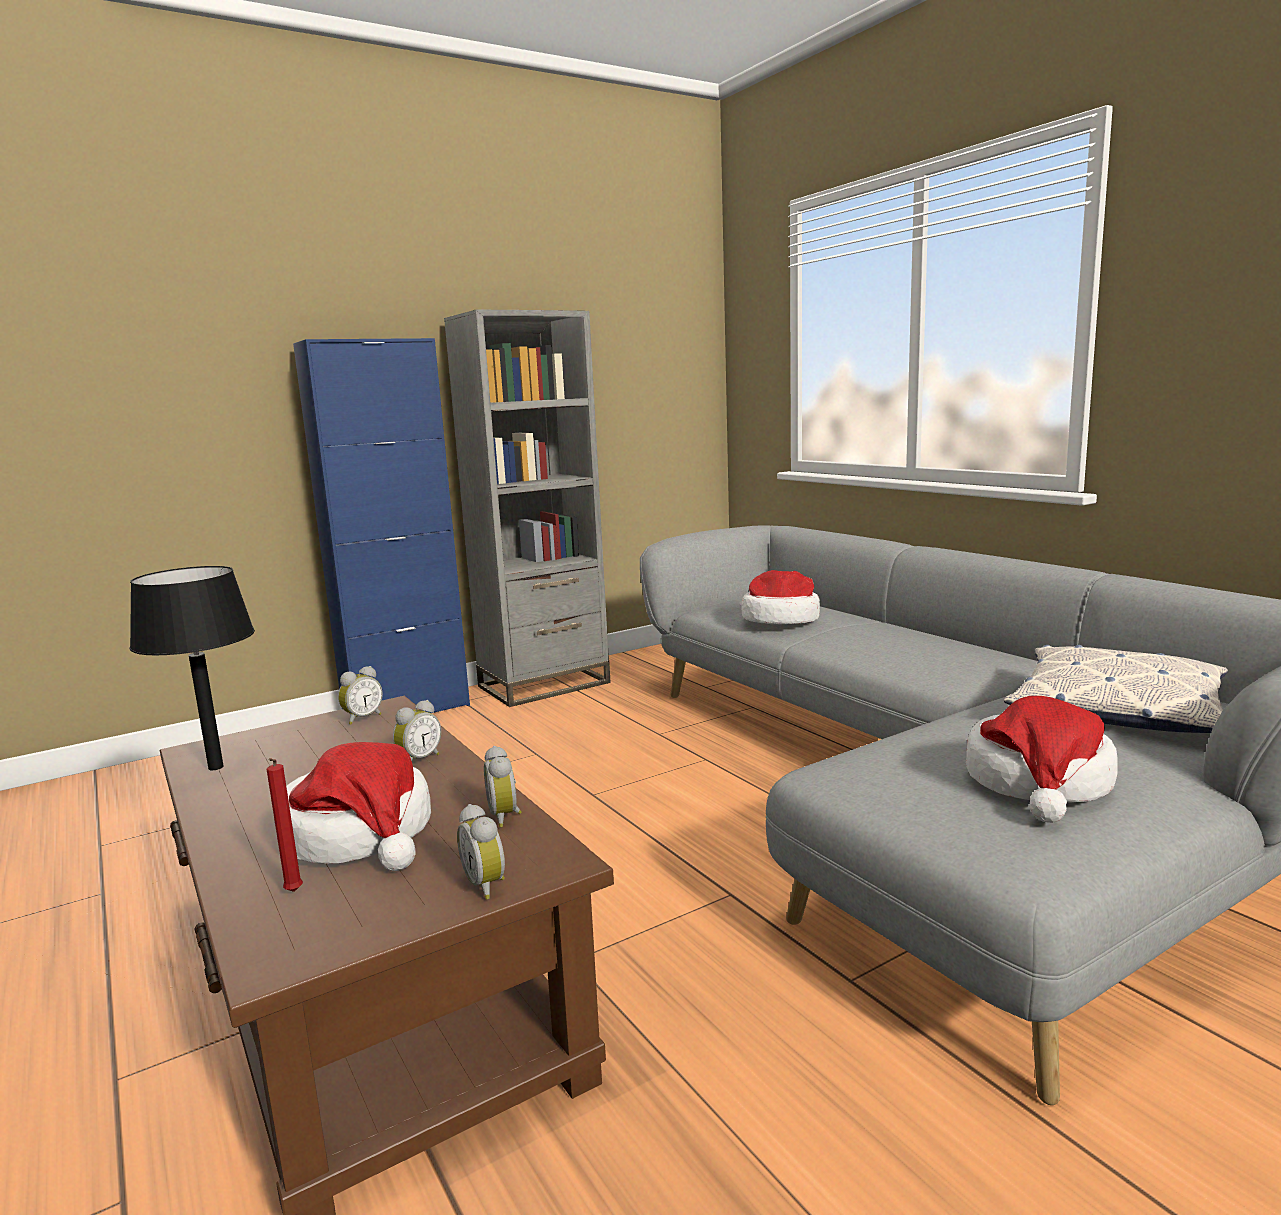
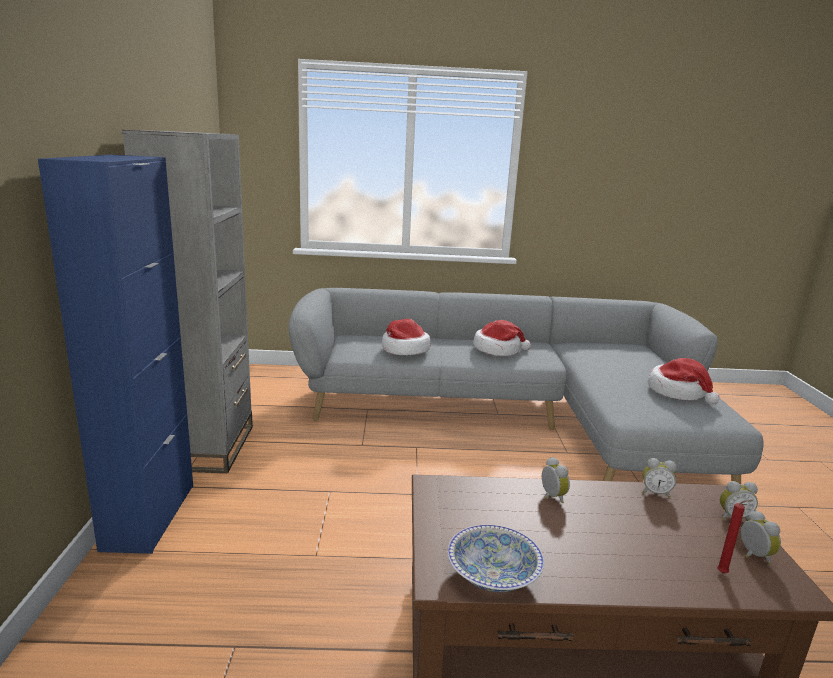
camera: 60 degrees left, 5 degrees up
(215, 767) = (493, 575): black table lamp -> bowl
(360, 834) = (655, 538): hat -> hat (498, 350)
(362, 718) = (447, 498): alarm clock -> alarm clock (753, 556)
(1117, 709) = (614, 356): pillow -> none

